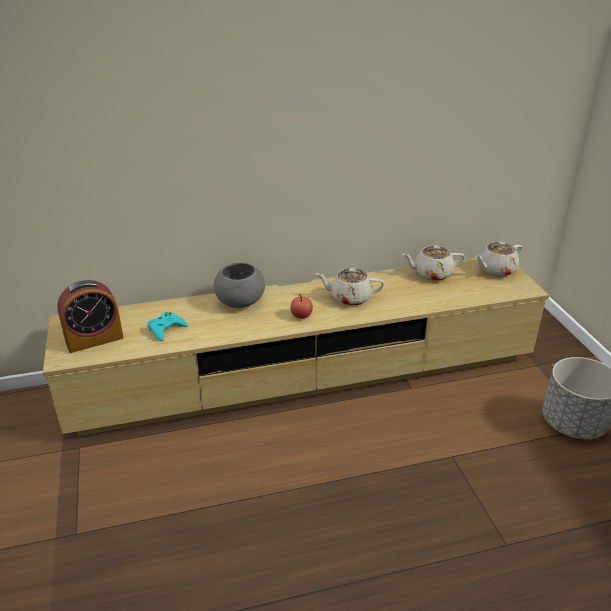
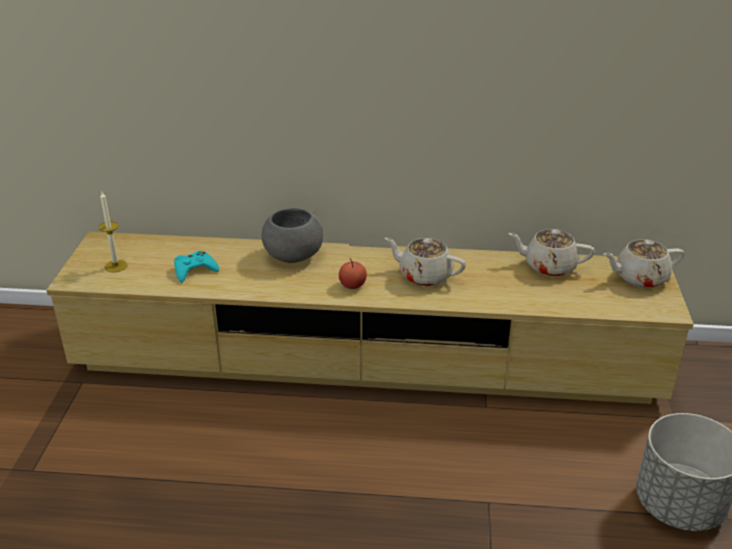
camera: 20 degrees right, 0 degrees up
(94, 339) = (116, 266): alarm clock -> candle

